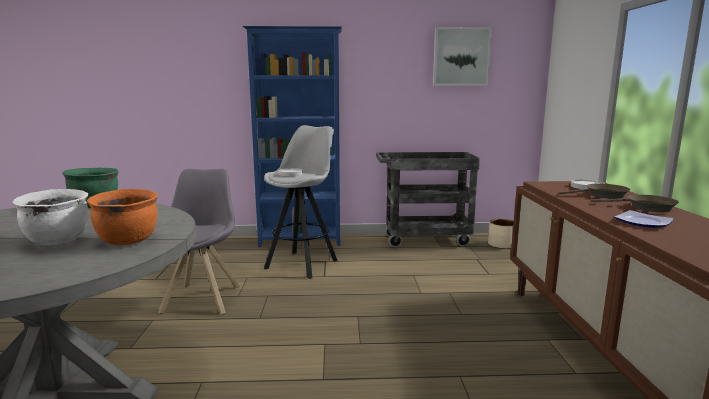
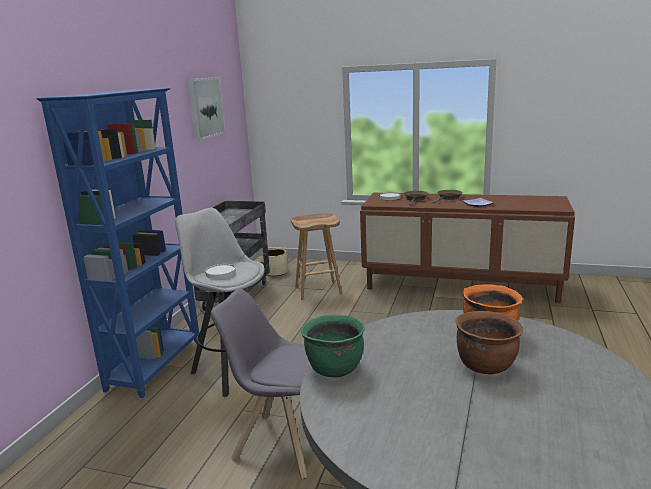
camera: 70 degrees left, 5 degrees up
(59, 241) = (485, 365): white cooking pot -> brown cooking pot
(482, 269) = (318, 290): none -> brown stool

